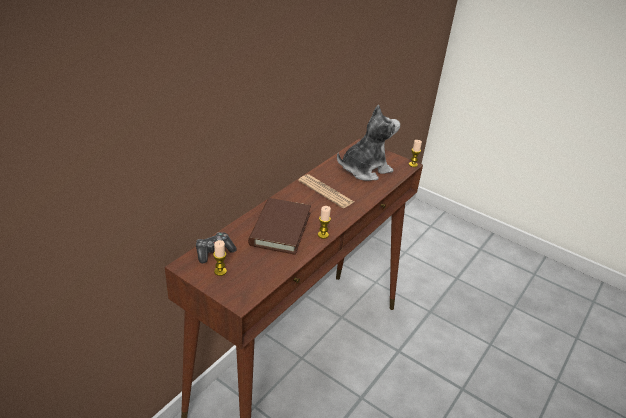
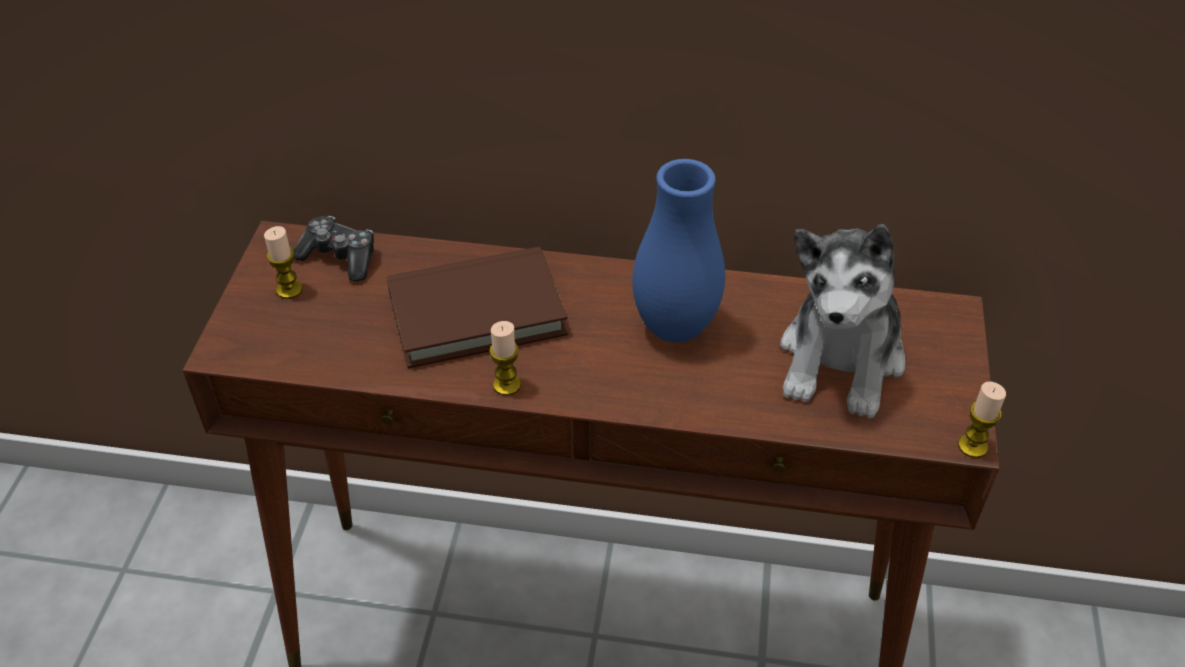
camera: 65 degrees right, 10 degrees up
(325, 191) = (675, 327): newspaper -> blue vase
(365, 169) = (841, 359): plush toy -> plush toy turned 75 degrees clockwise

